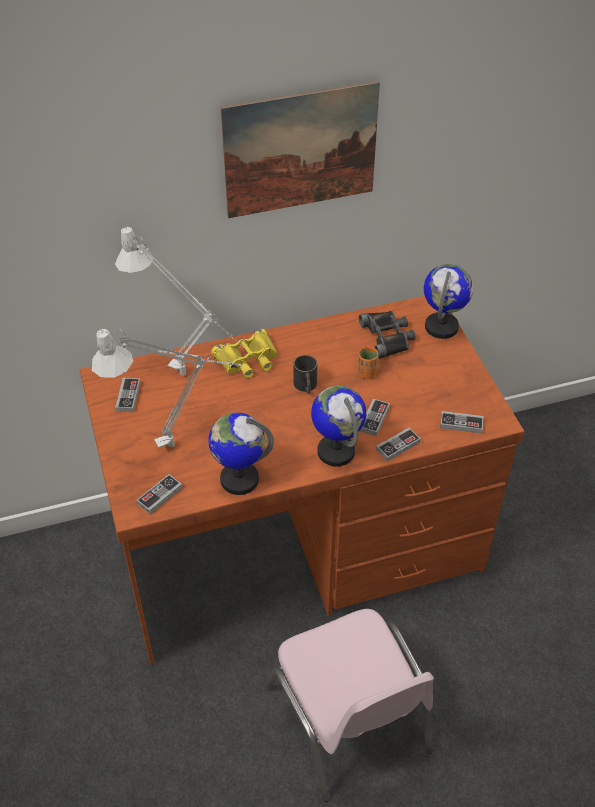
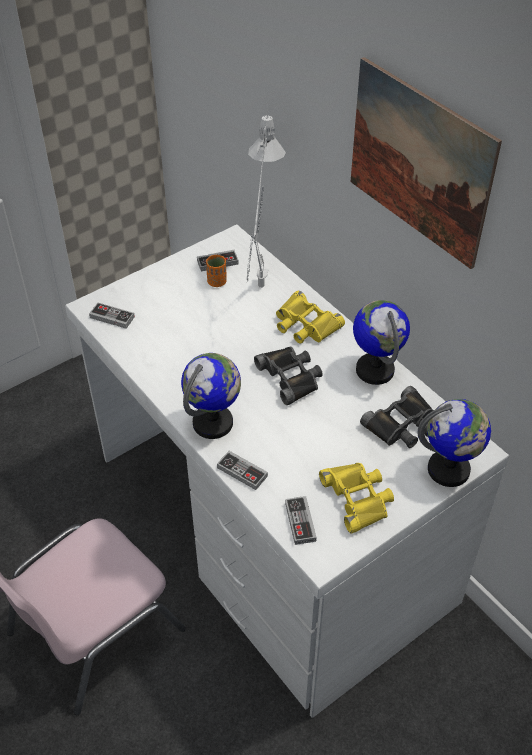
camera: 70 degrees right, 0 degrees up
(180, 443) = (177, 311): grey table lamp -> none
(239, 479) = (150, 362): globe -> globe (375, 370)
(297, 545) = (270, 529): brown desk -> white desk
(306, 386) = (291, 377): black mug -> black binoculars
(367, 373) = (336, 420): orange cup -> orange cup (217, 282)
(374, 419) = (272, 443): game controller -> none
(450, 384) = (358, 498): none -> yellow binoculars

